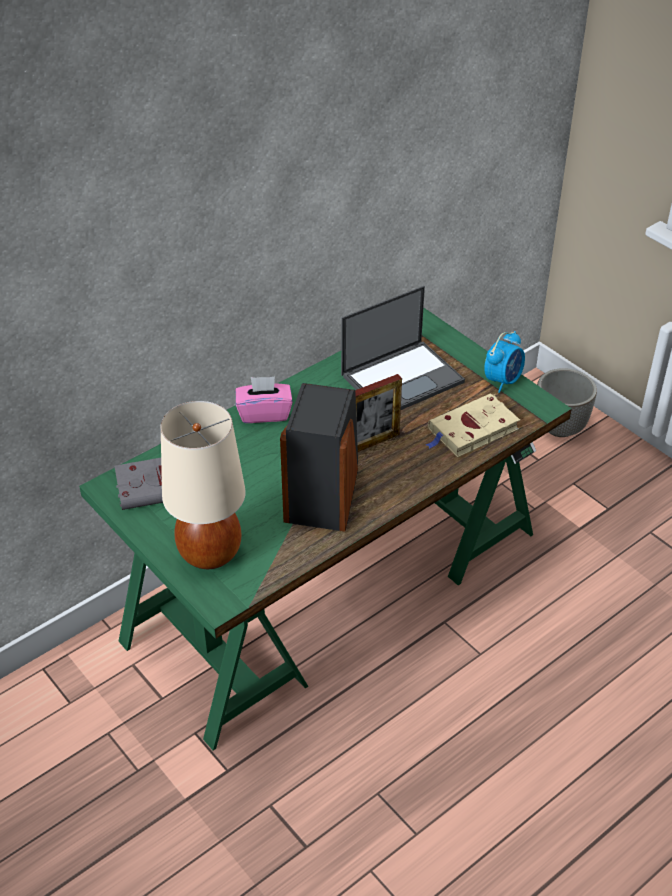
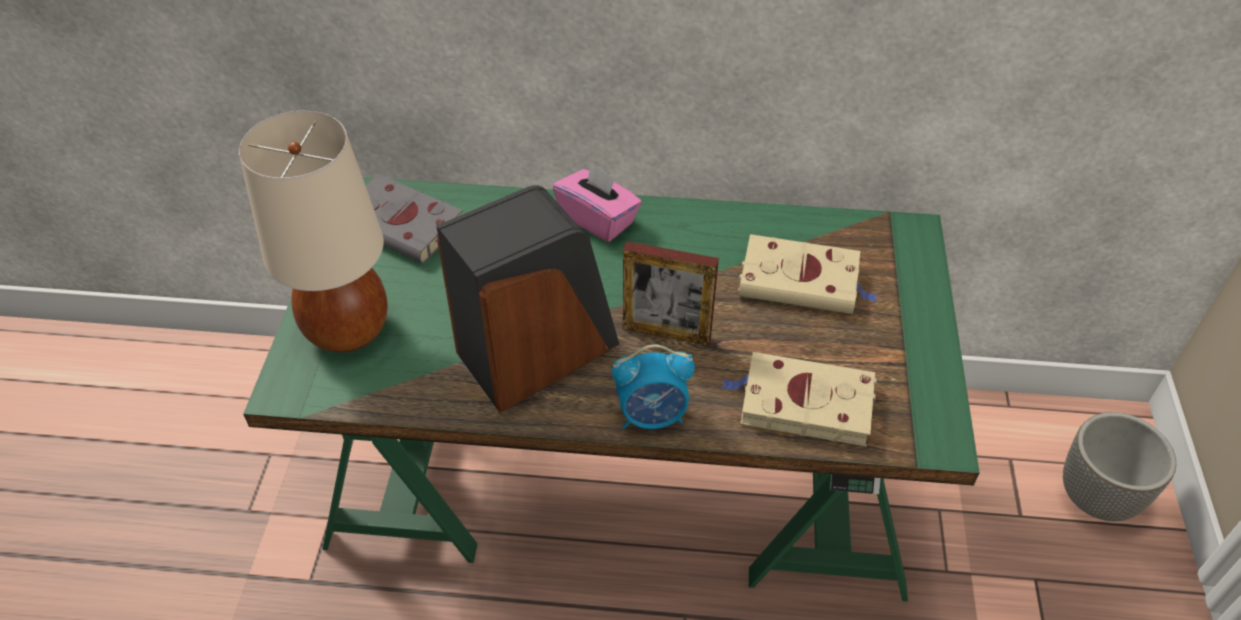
camera: 45 degrees right, 5 degrees up
(403, 378) = (802, 281): laptop -> beige book
(503, 380) = (927, 369): alarm clock -> alarm clock (652, 415)

